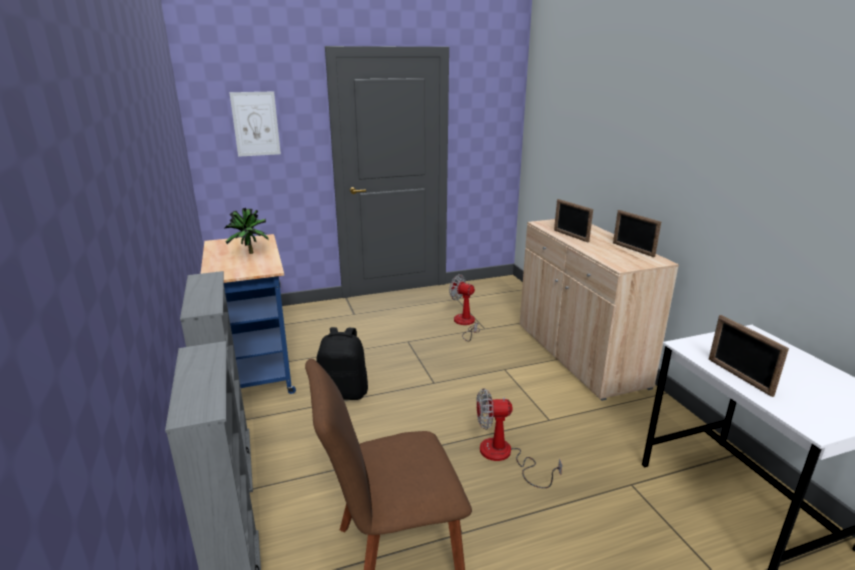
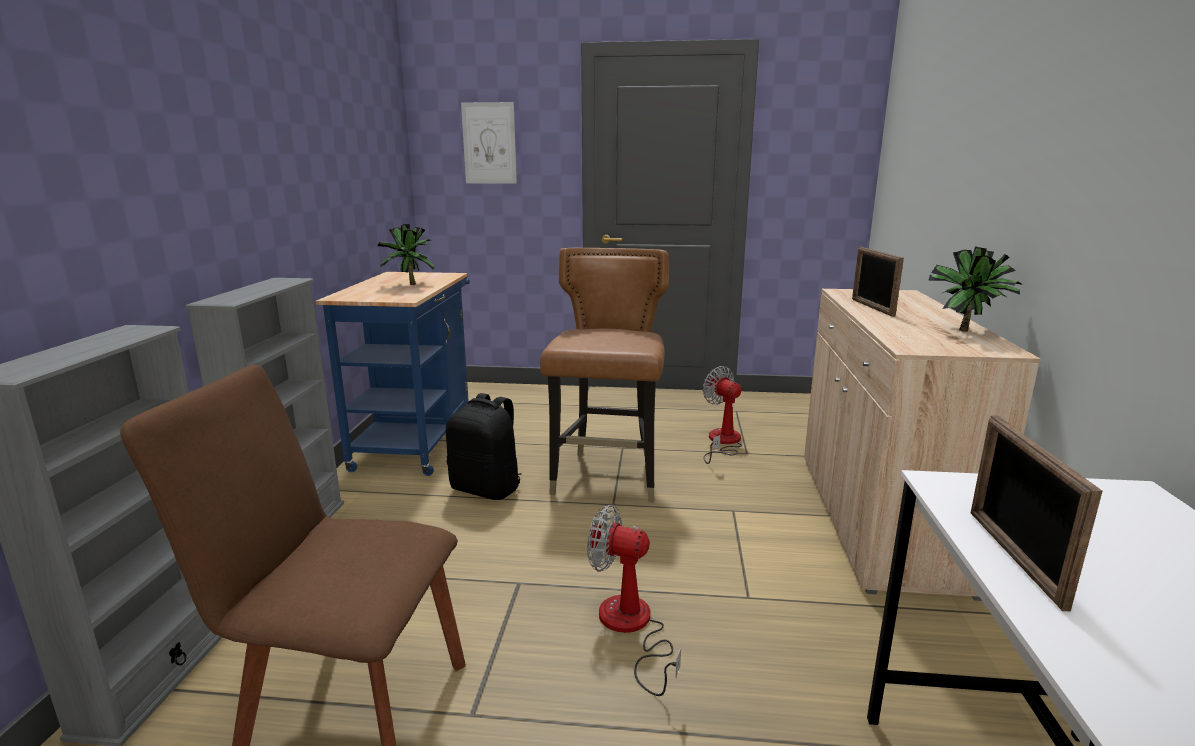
camera: 25 degrees right, 5 degrees down
(416, 366) = (608, 478): none -> brown chair
(633, 249) = (967, 332): picture frame -> potted plant

